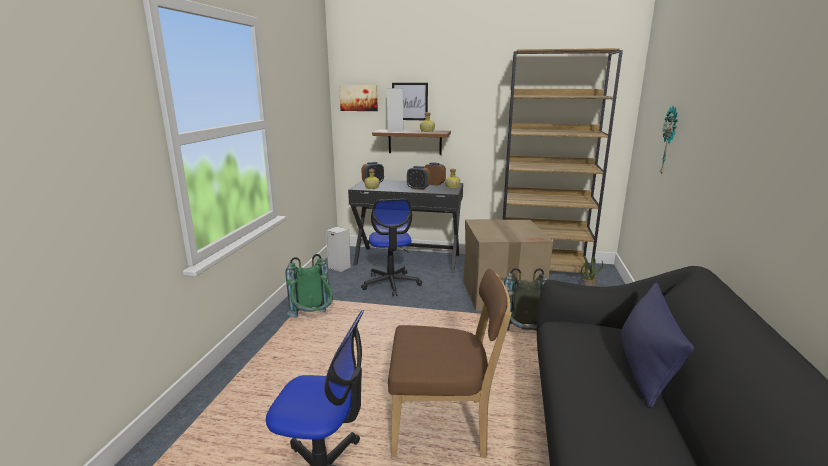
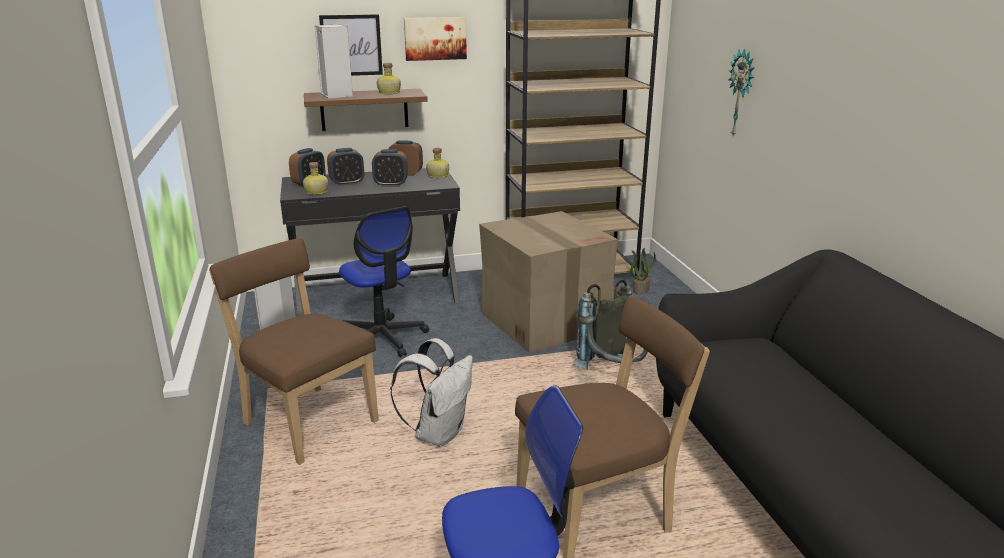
camera: 25 degrees left, 5 degrees up
(313, 320) = (307, 421): green backpack -> brown chair
(359, 98) = (261, 42): picture -> picture (435, 38)
(380, 346) = (439, 433): none -> white backpack
(394, 185) = (347, 183): none -> alarm clock
(645, 367) = (814, 377): blue pillow -> none

